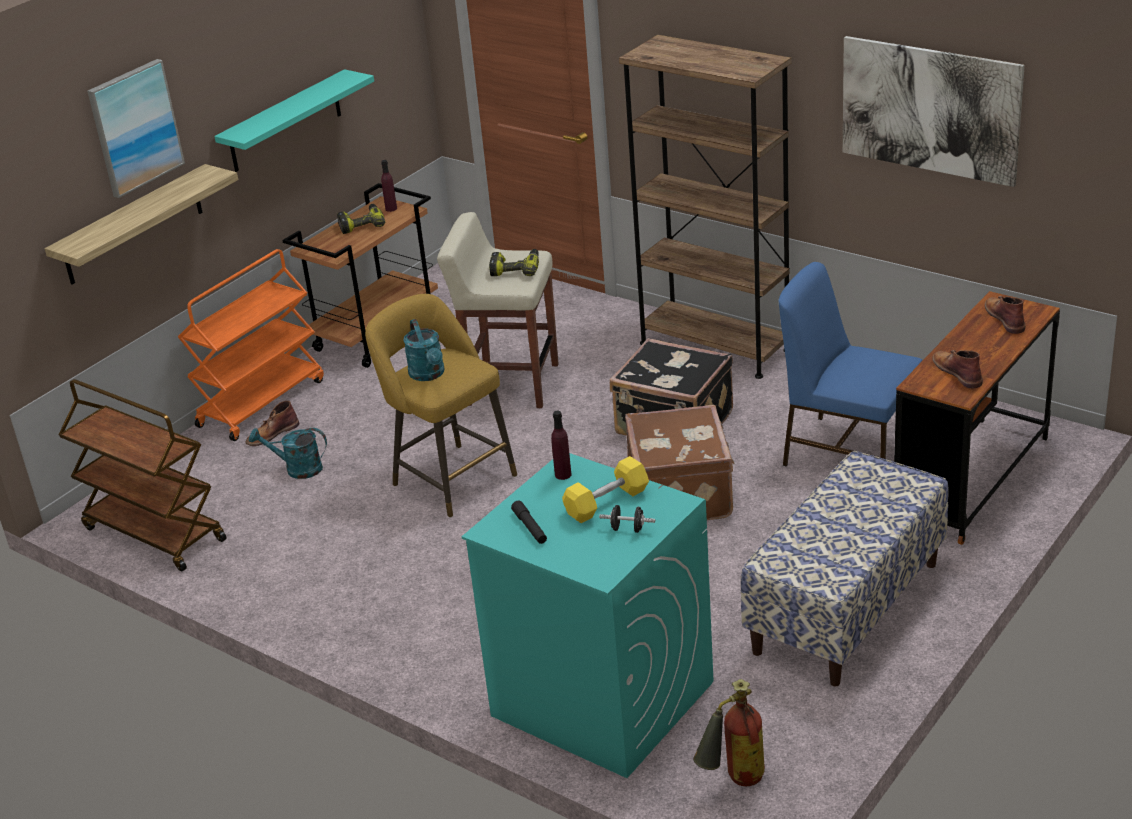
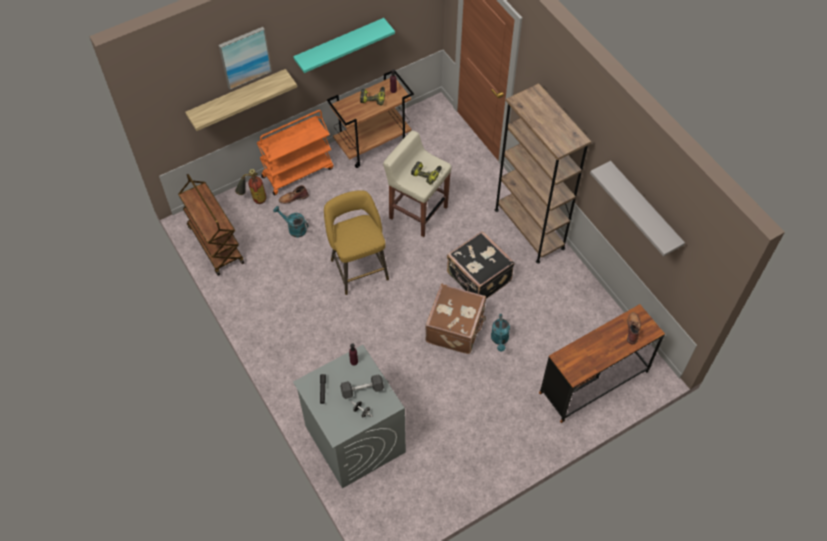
camera: 20 degrees right, 25 degrees up
(429, 375) = (350, 235): turquoise watering can -> turquoise watering can (500, 340)
(600, 699) = (354, 439): turquoise washing machine -> grey washing machine
(606, 502) = (362, 390): yellow dumbbell -> grey dumbbell
(733, 782) = (383, 511): fire extinguisher -> fire extinguisher (254, 200)
(847, 608) = (486, 437): bench -> none
(848, 451) = (548, 335): blue chair -> none
(930, 109) = (644, 208): picture -> grey shelf
(957, 372) = (583, 358): brown boot -> none

